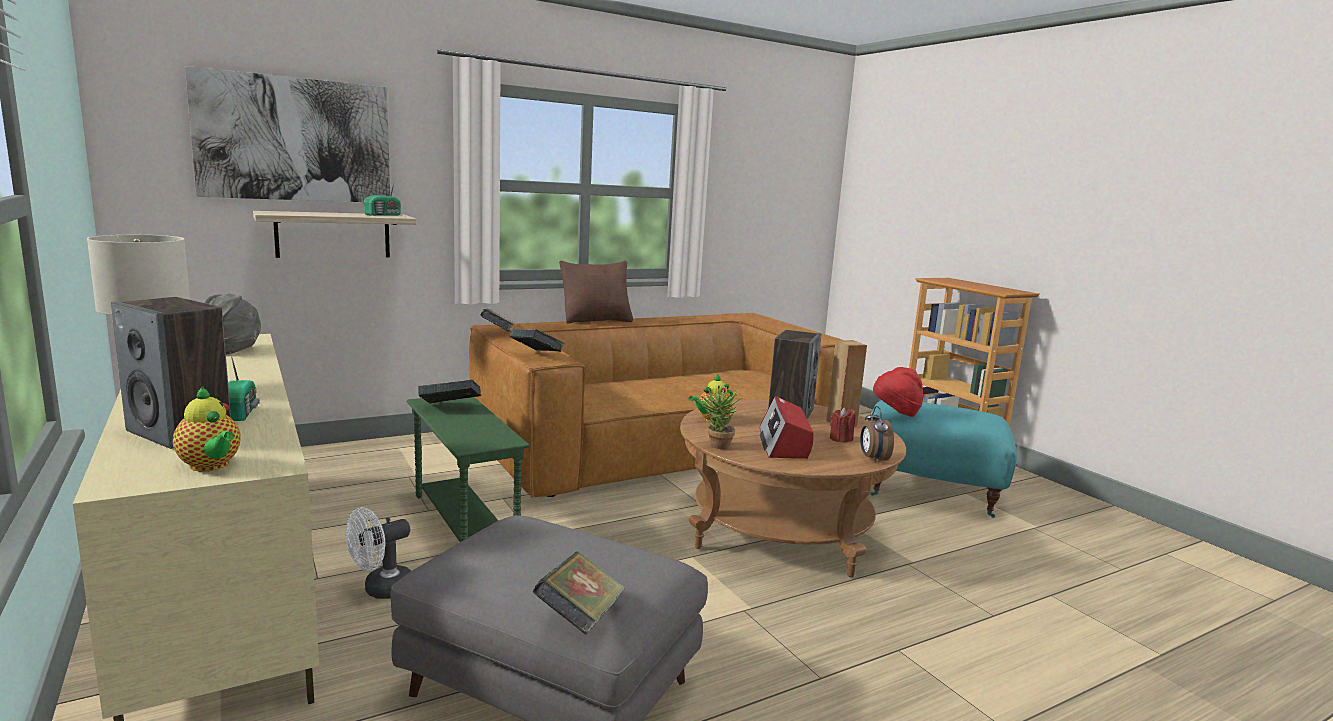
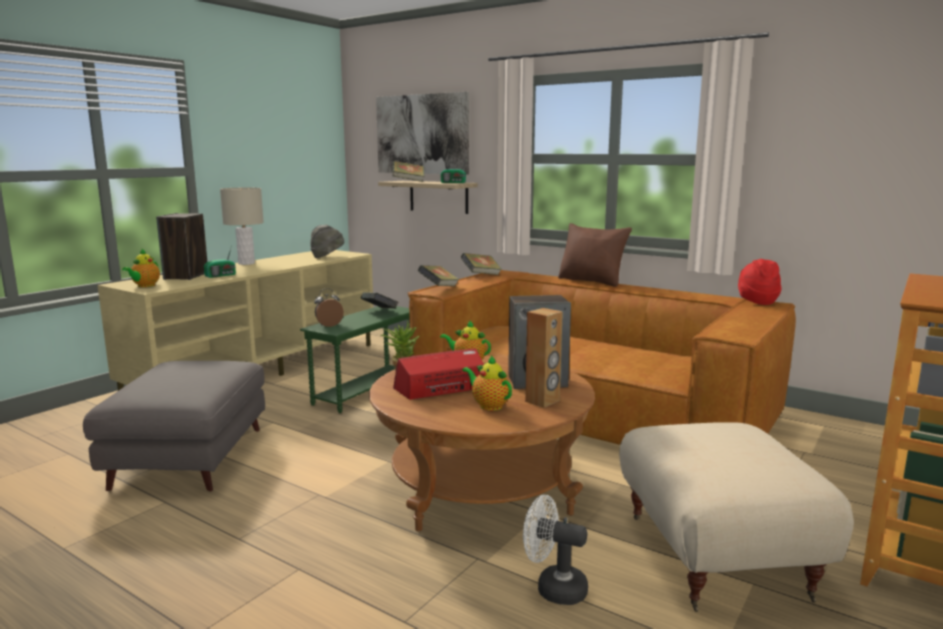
camera: 65 degrees right, 0 degrees up
(381, 590) = (269, 397): white fan -> white fan (553, 588)
(580, 618) = (116, 392): book -> book (408, 181)
(840, 439) = (489, 405): red candle -> teapot
(873, 459) = (446, 422): alarm clock -> alarm clock (328, 325)
(896, 413) = (666, 426): red hat -> red hat (756, 301)
(931, 490) = (719, 556): turquoise ottoman -> beige ottoman

